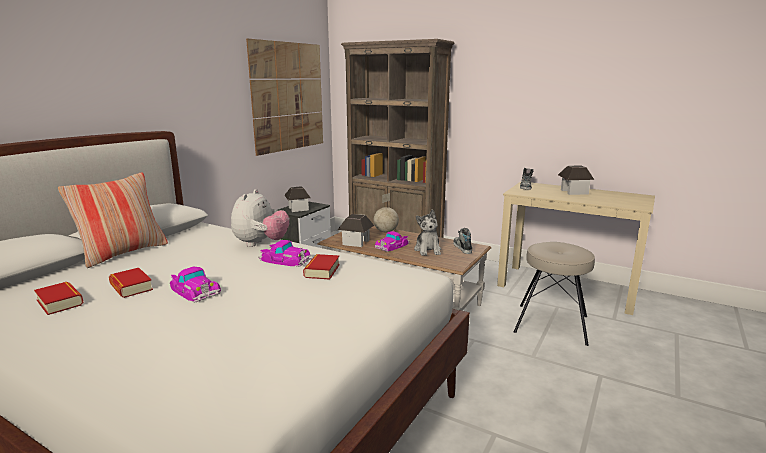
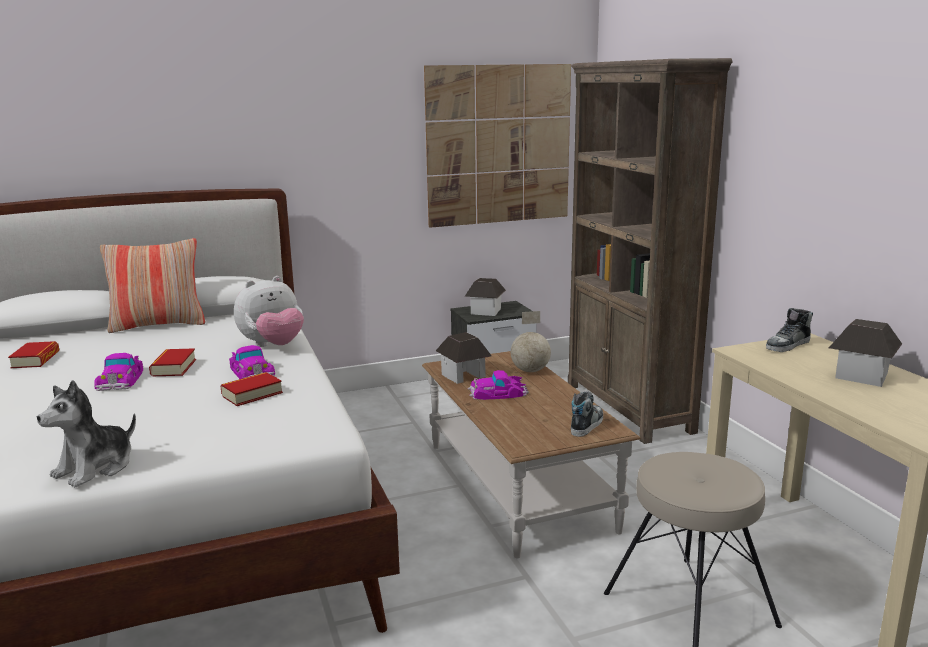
camera: 40 degrees right, 0 degrees up
(131, 287) = (93, 361): book -> book (173, 367)
(428, 250) = (531, 413): plush toy -> plush toy (95, 468)

